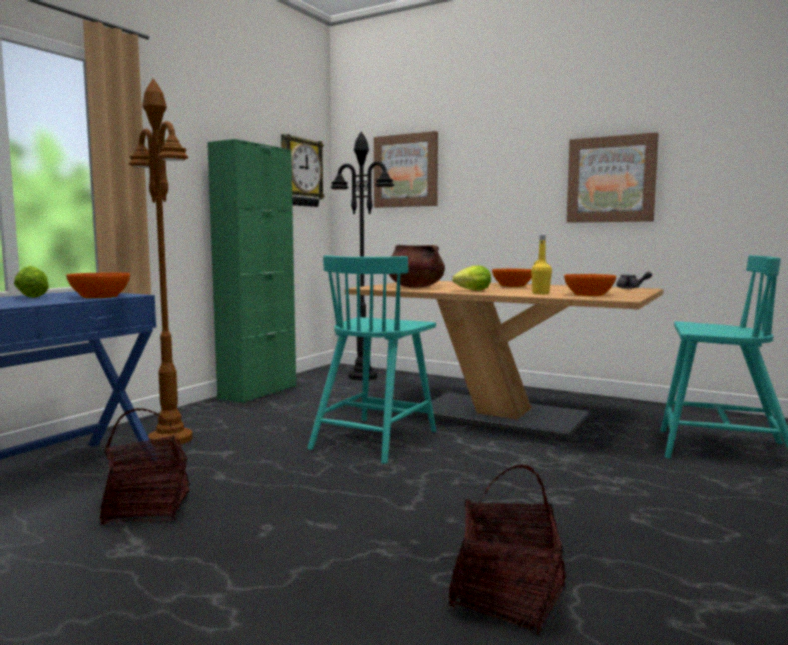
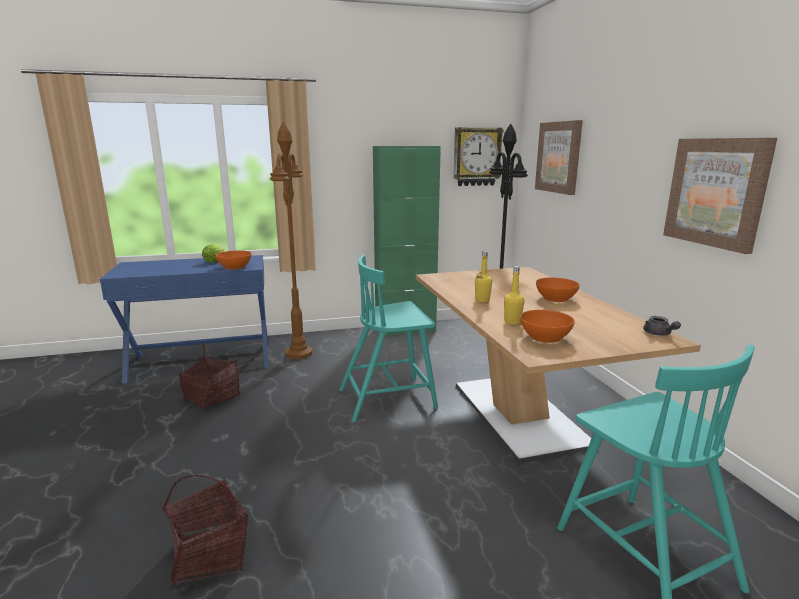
camera: 45 degrees right, 10 degrees up
(415, 287) = (466, 283): brown cooking pot -> none
(471, 290) = (482, 300): lettuce -> yellow bottle

